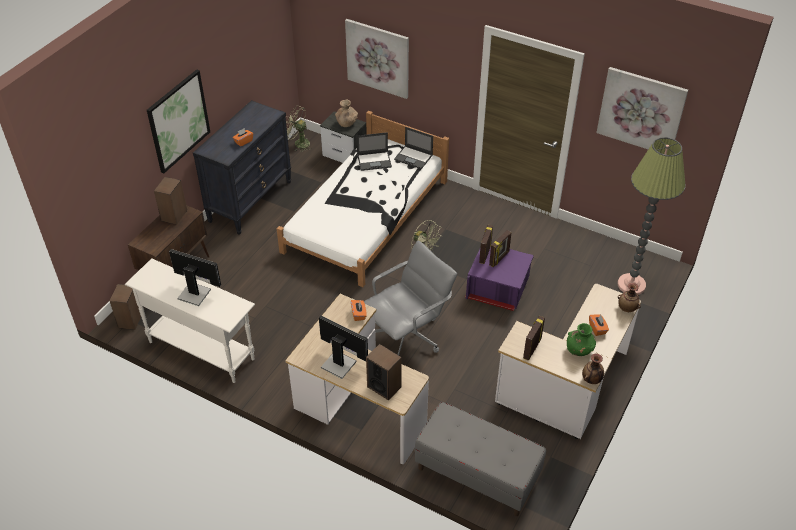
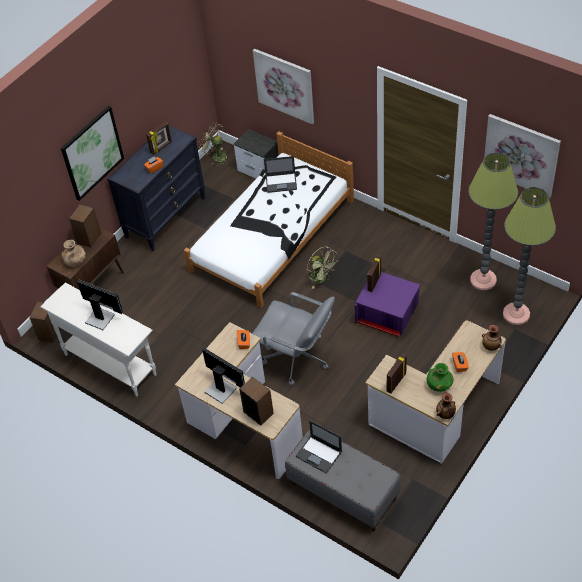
camera: 10 degrees right, 5 degrees up
(346, 123) = (259, 142): brown vase -> brown vase (75, 261)
(407, 336) = (297, 358): grey office chair -> grey office chair turned 60 degrees clockwise
(414, 157) = (319, 179): laptop -> laptop (319, 454)
(499, 259) = (387, 287): picture frame -> picture frame (161, 147)
(591, 253) = (483, 280): none -> floor lamp

